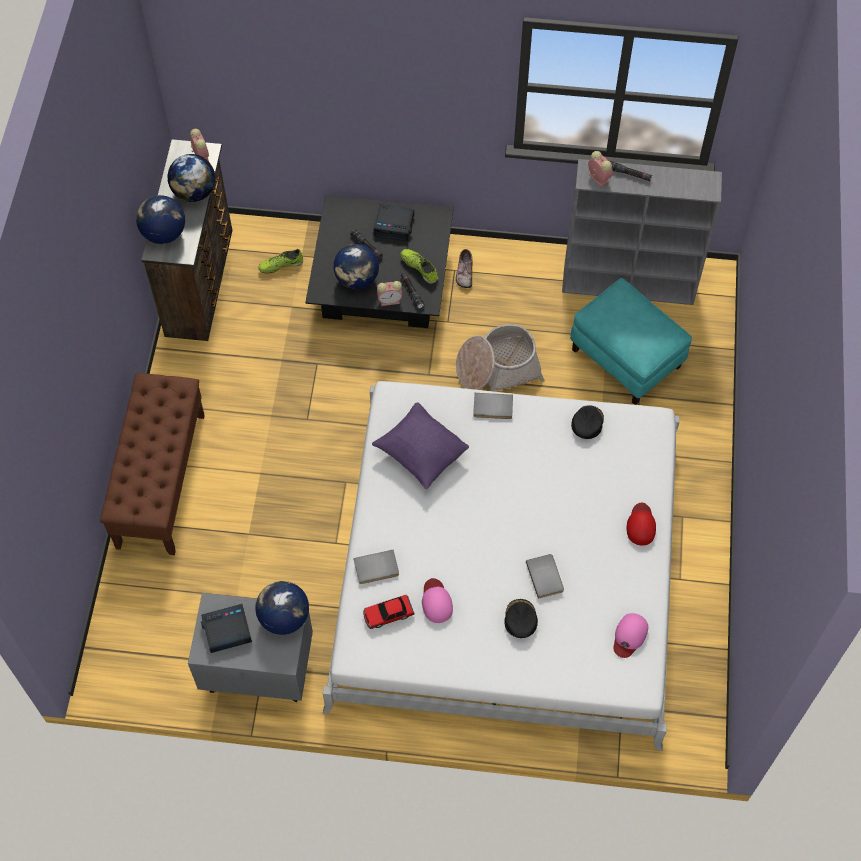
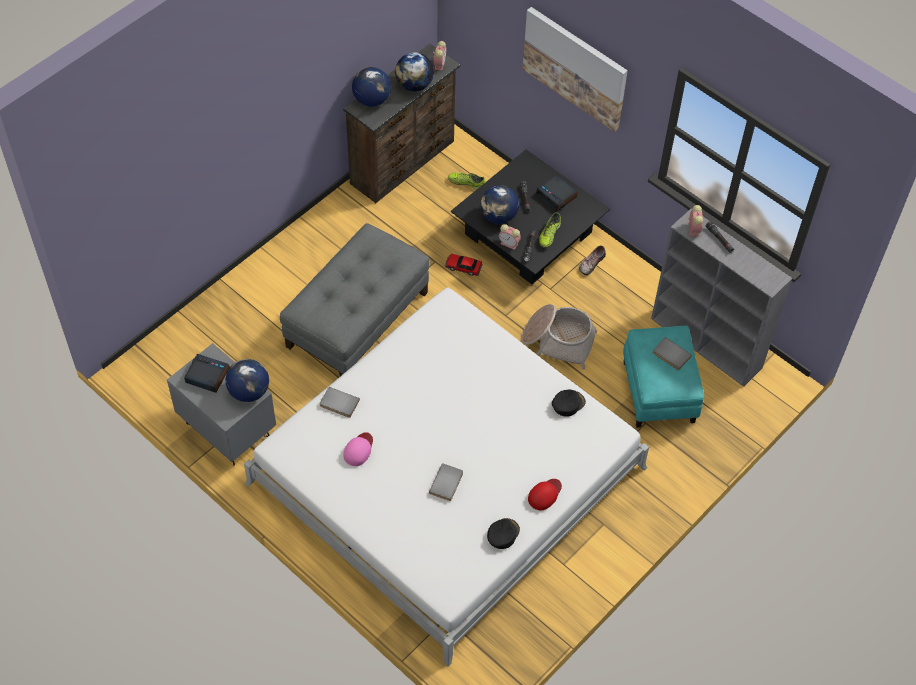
camera: 35 degrees right, 5 degrees down
(161, 480) = (269, 272): brown bench -> none
(289, 470) = (357, 318): none -> grey ottoman
(377, 79) = (575, 68): none -> picture
(388, 614) = (320, 436): toy car -> toy car (463, 267)
(419, 268) = (549, 234): shoe -> shoe turned 150 degrees counterclockwise
(421, 453) = (434, 351): purple pillow -> none
(493, 408) = (510, 352): grey book -> grey book (670, 355)
(520, 619) = (405, 499): black cap -> black cap (502, 534)
(629, 636) = (470, 560): pink cap -> none

